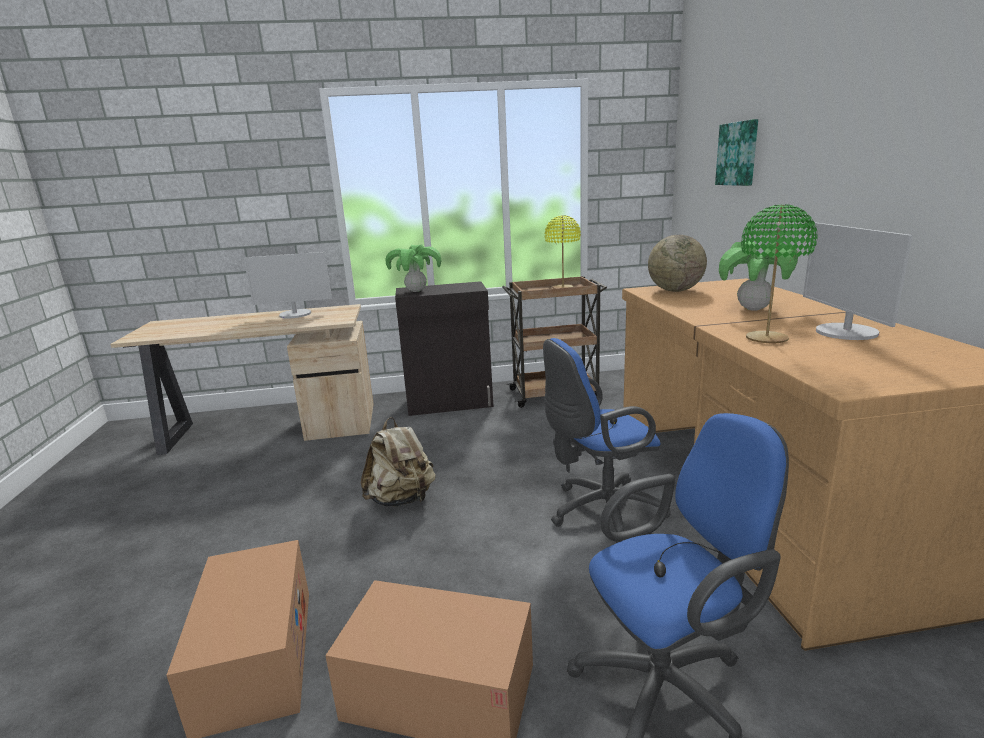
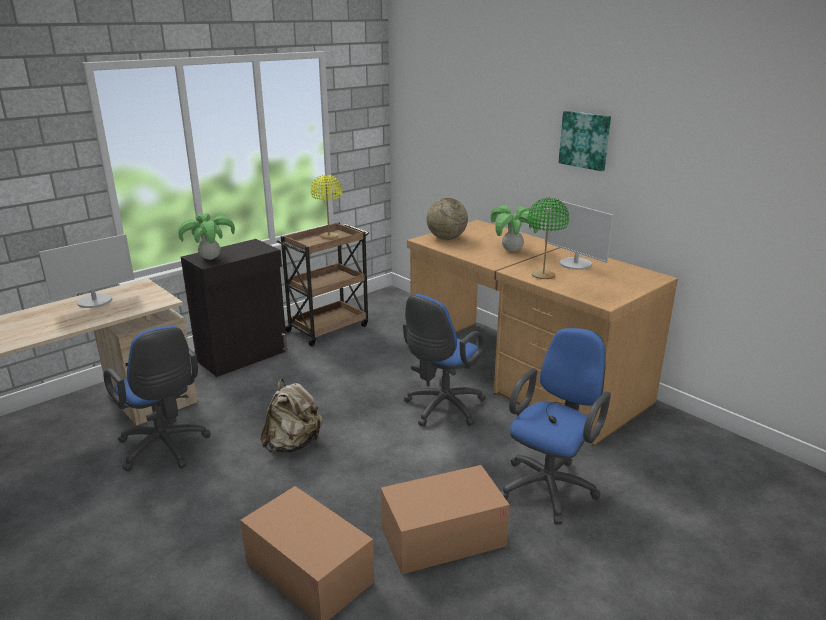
camera: 35 degrees left, 5 degrees up
(298, 468) = (165, 449): none -> blue office chair
(738, 154) = (459, 126): picture -> picture (585, 140)

